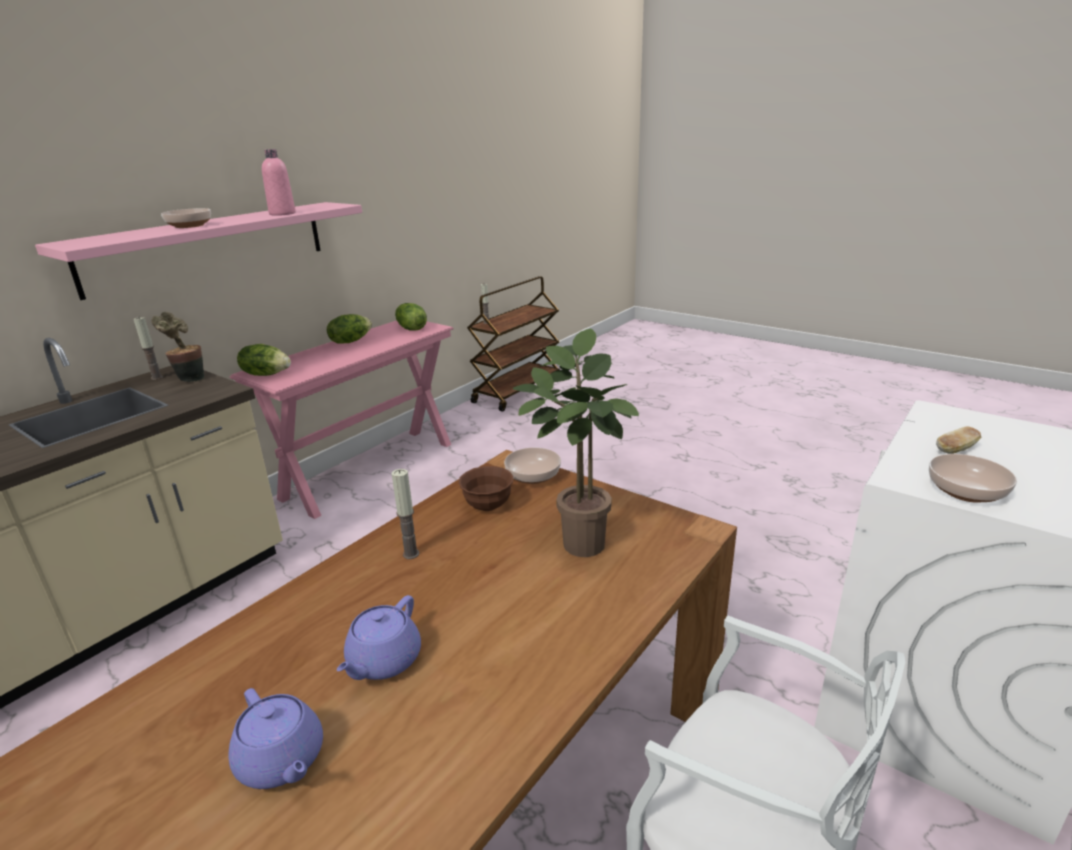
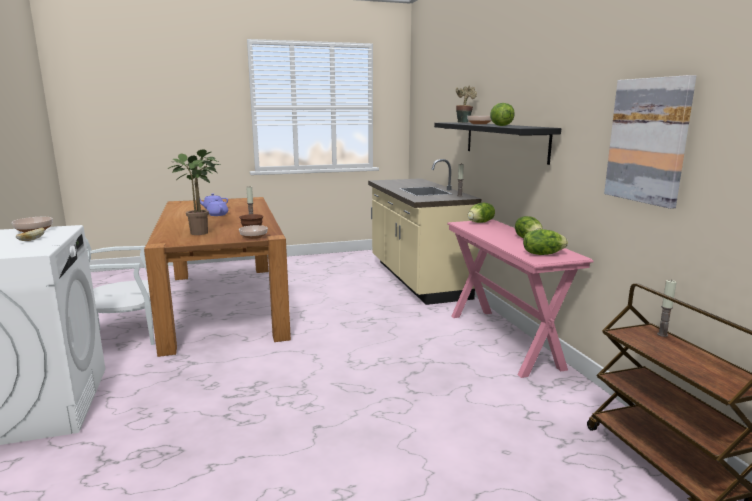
camera: 125 degrees right, 10 degrees down
(189, 379) = (447, 198): potted plant -> potted plant (464, 122)
(209, 246) = (504, 141): pink shelf -> black shelf
(282, 213) = (500, 125): pink bottle -> lettuce
(423, 194) = (648, 141): none -> picture

